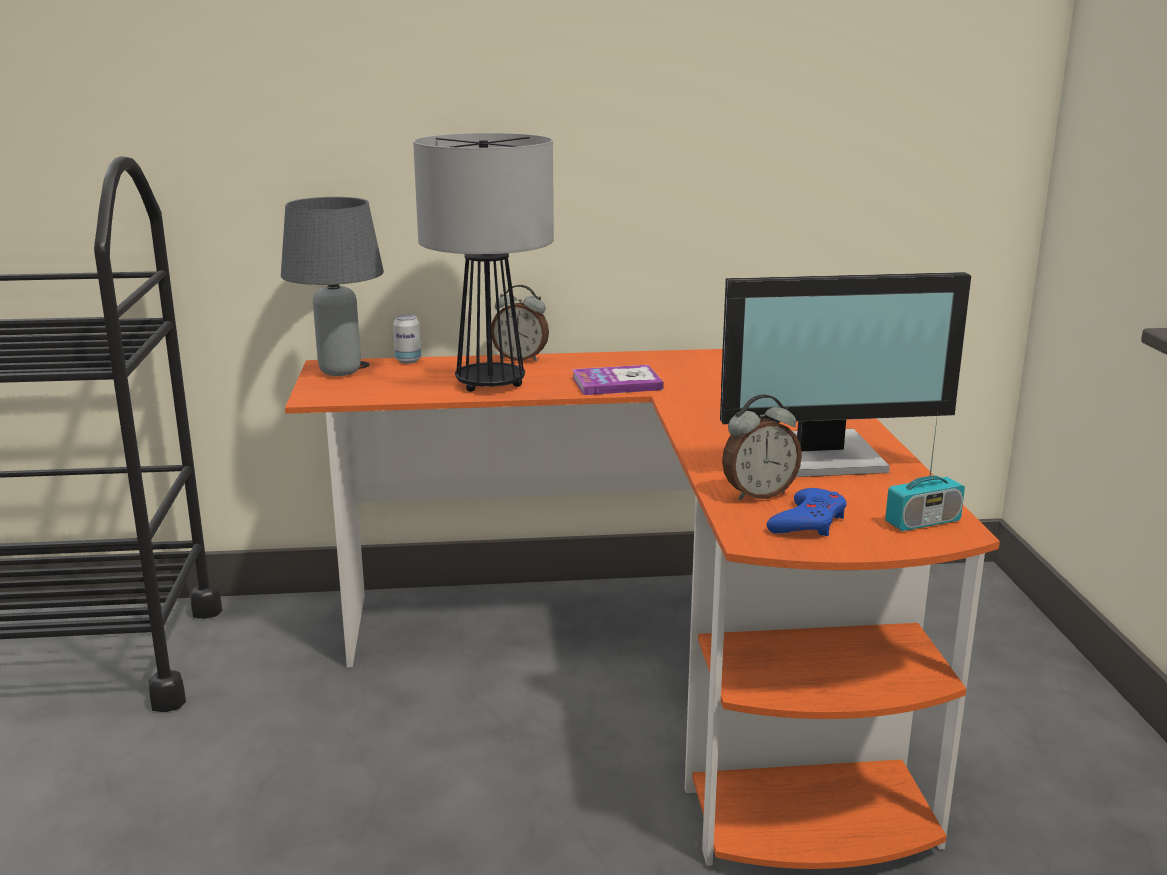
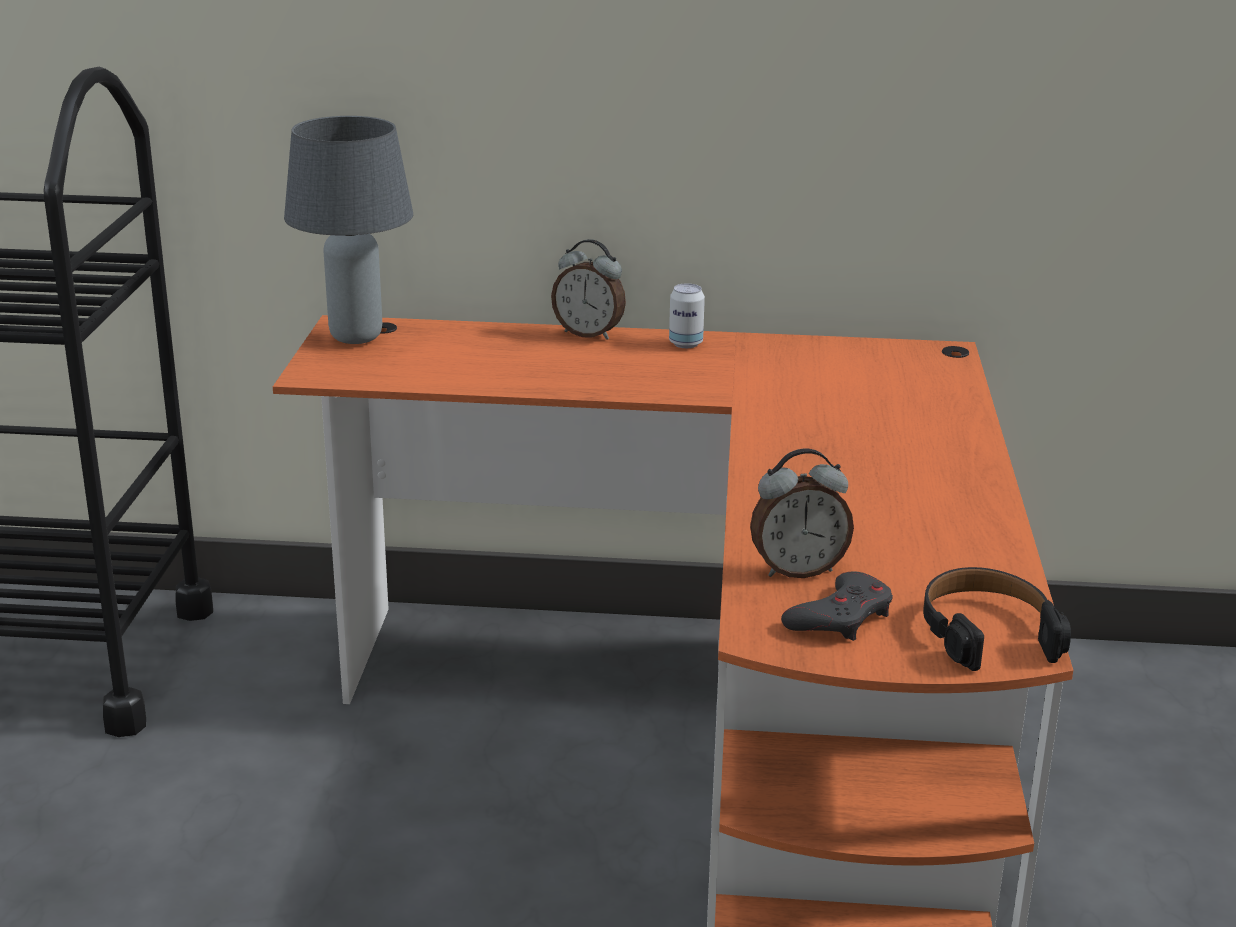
camera: 10 degrees right, 5 degrees up
(408, 360) = (446, 326): can -> can (685, 344)
(491, 384) = (536, 371): table lamp -> none
(616, 383) = (695, 383): book -> none
(808, 522) = (841, 617): blue game controller -> grey game controller
(823, 457) = (908, 522): monitor -> none
(923, 522) = (987, 632): radio -> black headphones

